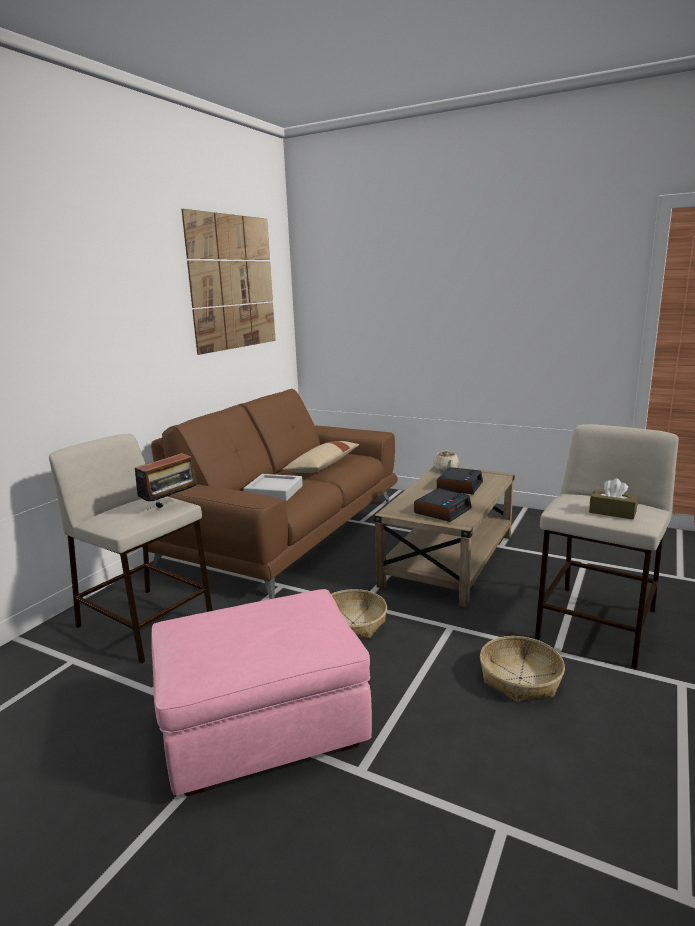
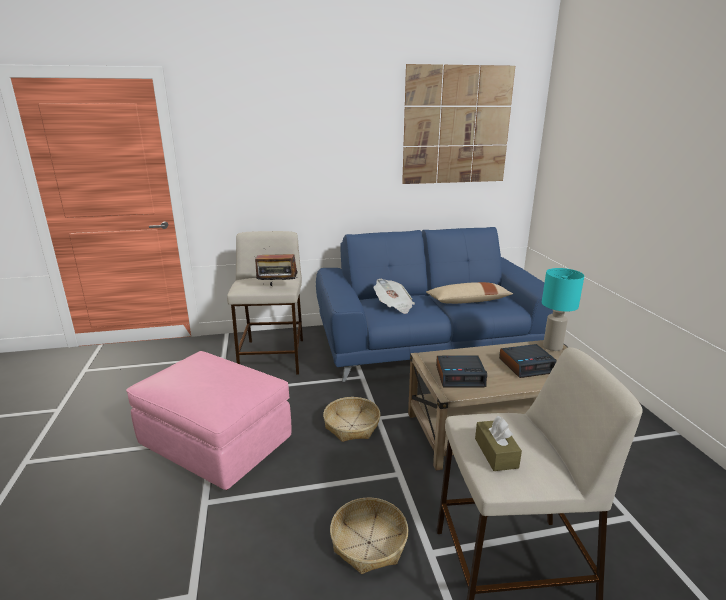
camera: 50 degrees right, 5 degrees up
(274, 492) = (394, 306): grey tray -> newspaper
(285, 531) = (429, 343): brown sofa -> blue sofa
(446, 469) = (552, 347): beige teapot -> turquoise table lamp

